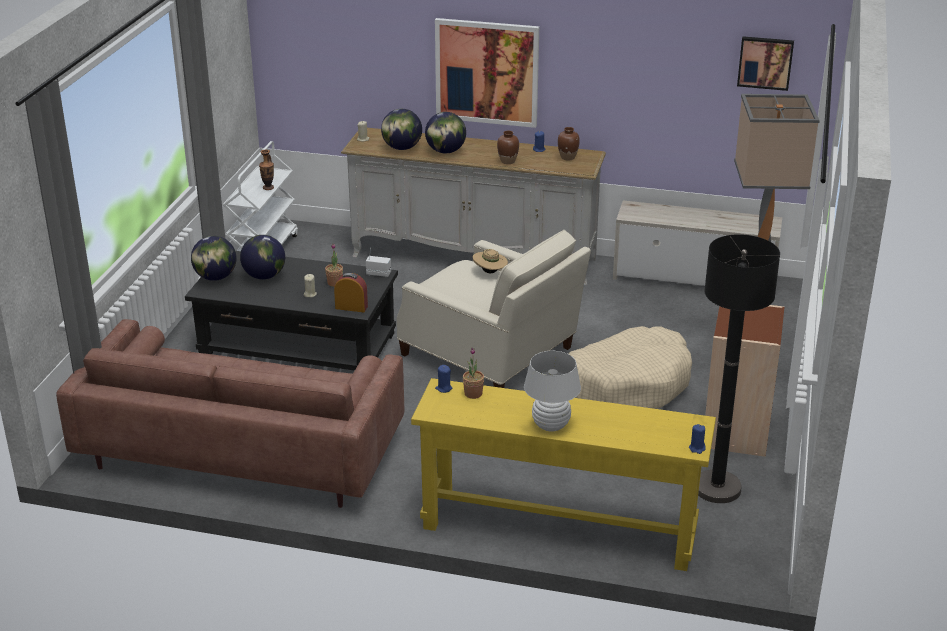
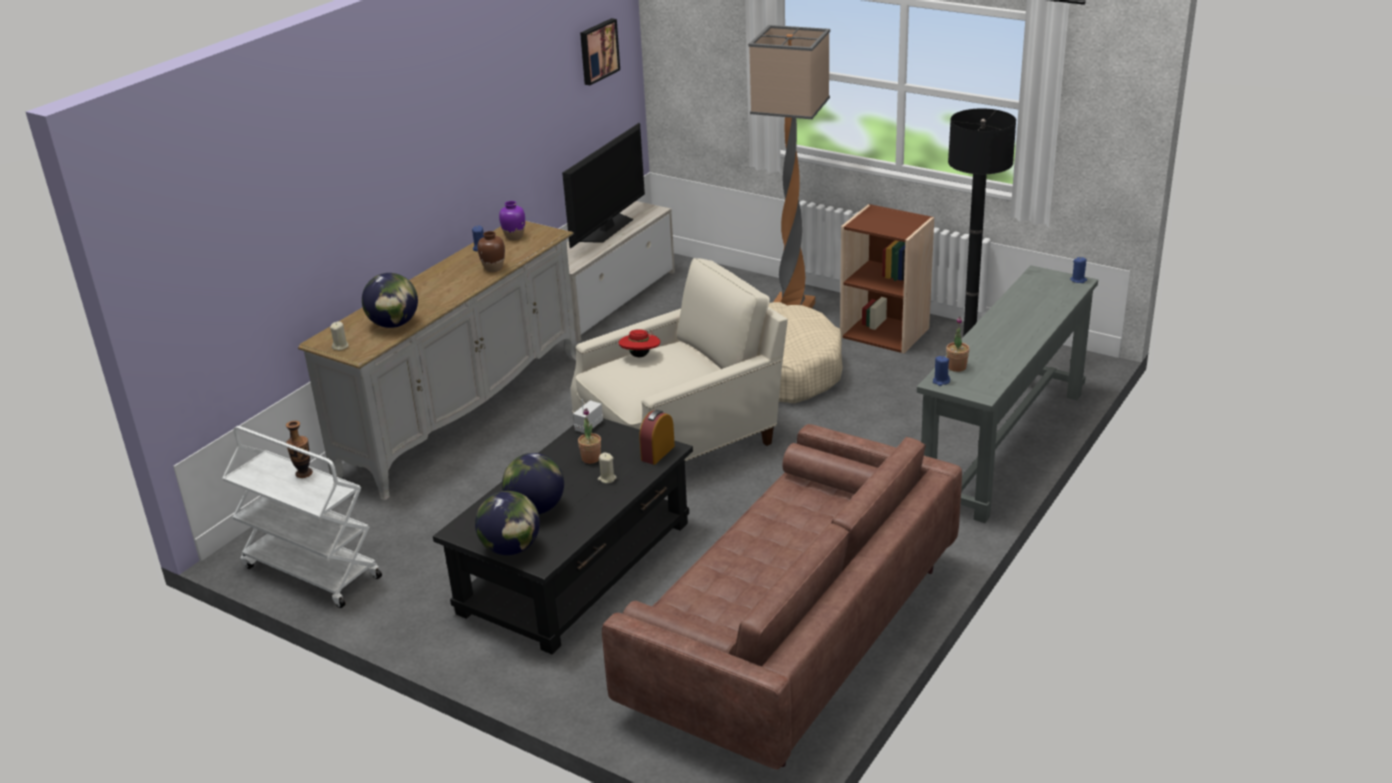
camera: 70 degrees left, 0 degrees up
(445, 151) = (431, 299): globe -> none
(487, 72) = (399, 192): picture -> none
(490, 272) = (640, 355): beige hat -> red hat
(550, 425) = (1025, 337): white table lamp -> none
(558, 527) = (1003, 446): yellow console table -> grey console table
(568, 157) = (514, 237): brown vase -> purple vase
(712, 217) = (607, 229): none -> television

